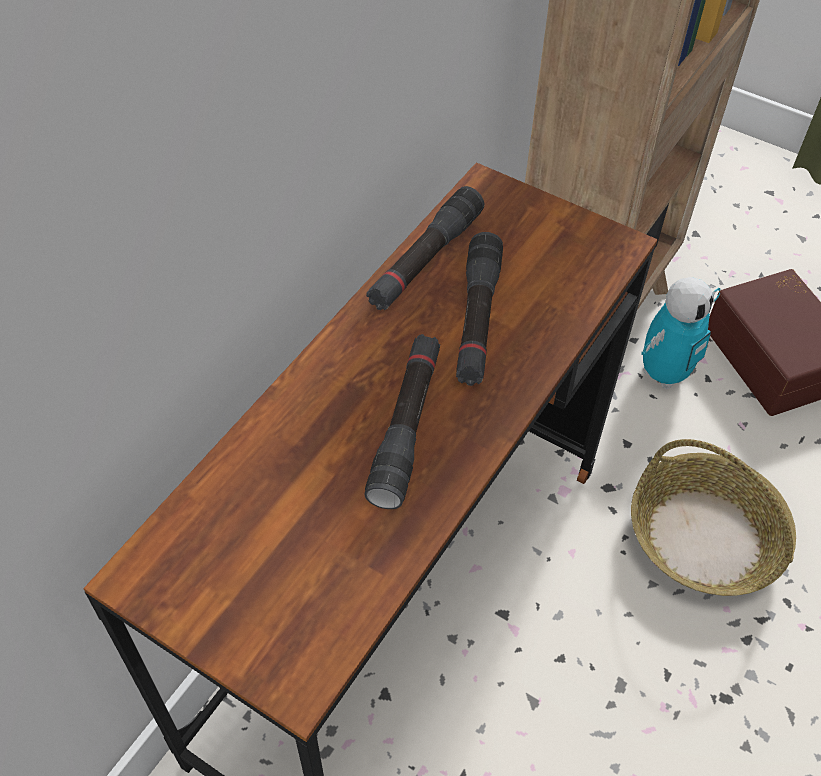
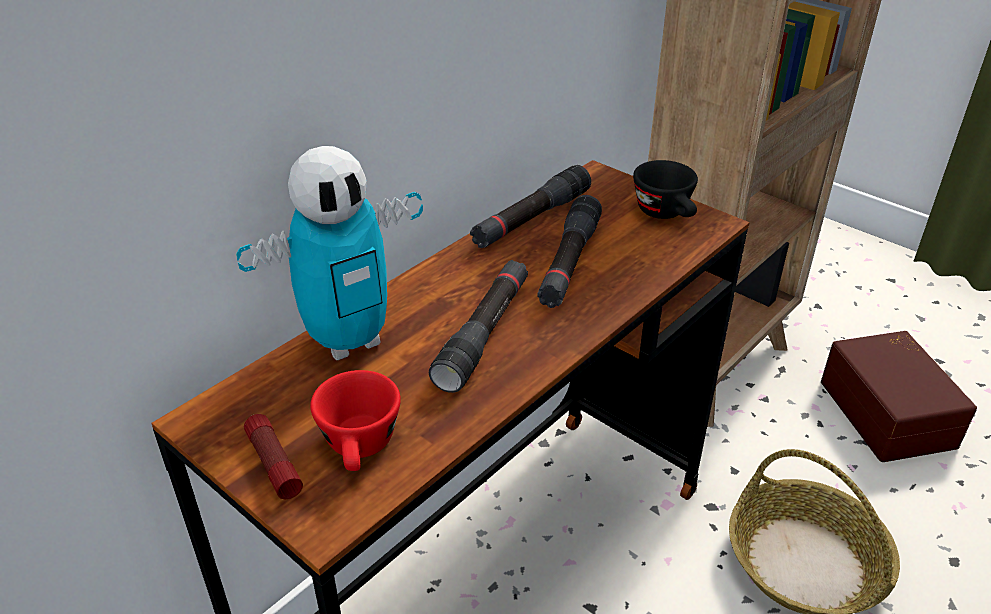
camera: 10 degrees right, 15 degrees down
(228, 622) = (273, 463): none -> flashlight
(313, 591) = (361, 449): none -> red cup
(570, 237) = (667, 214): none -> black cup
(664, 373) = (777, 415): toy robot -> toy robot (348, 340)

